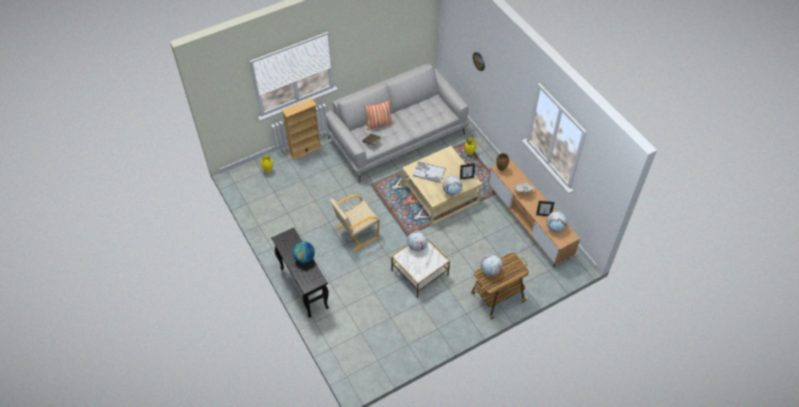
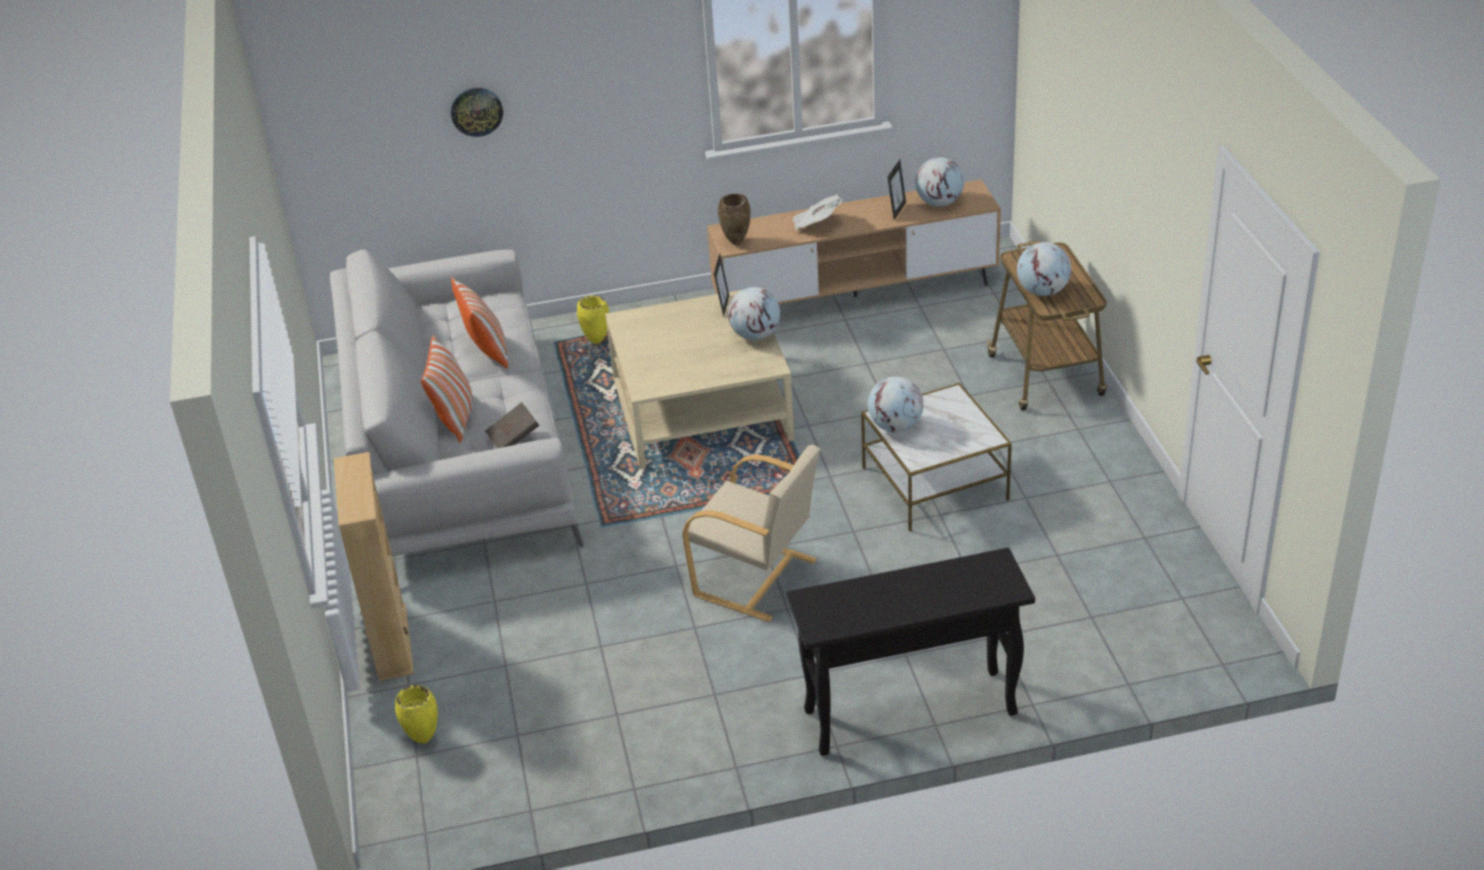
camera: 70 degrees left, 15 degrees down
(304, 258) = (909, 582): globe -> none
(356, 233) = (757, 579): beige armchair -> beige armchair turned 45 degrees counterclockwise
(417, 120) = (487, 351): none -> pillow
(428, 172) = (674, 361): tray -> none

